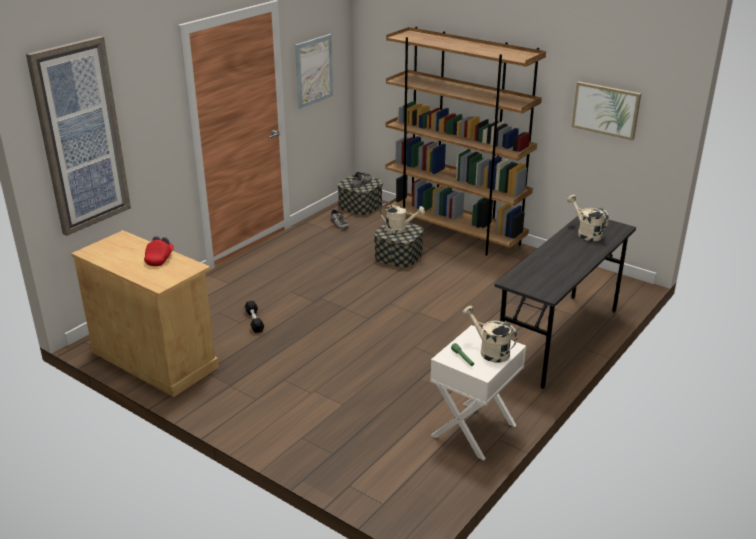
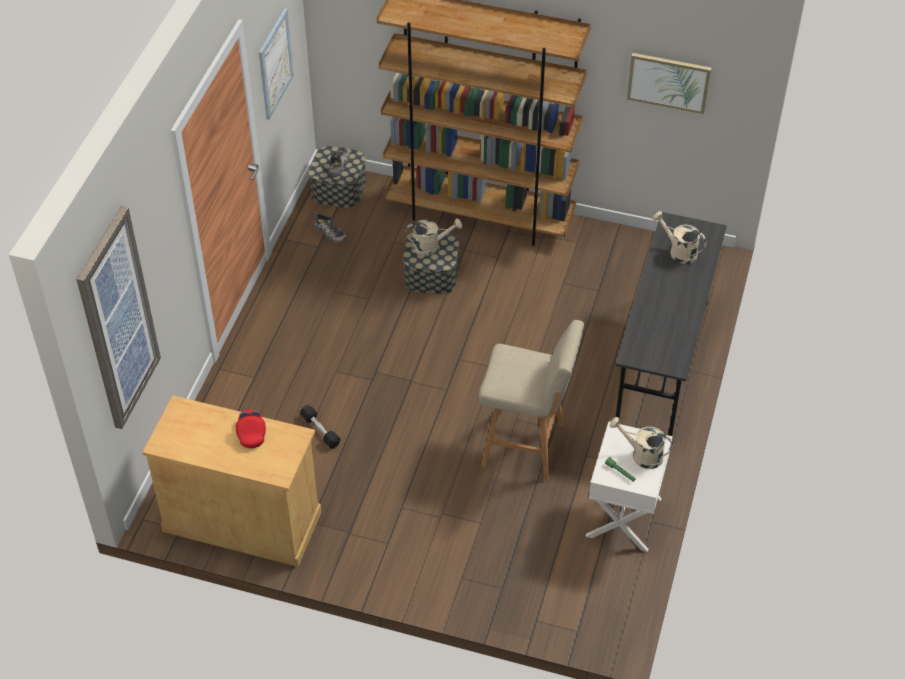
camera: 20 degrees left, 20 degrees up
(413, 364) = (526, 445): none -> beige stool

